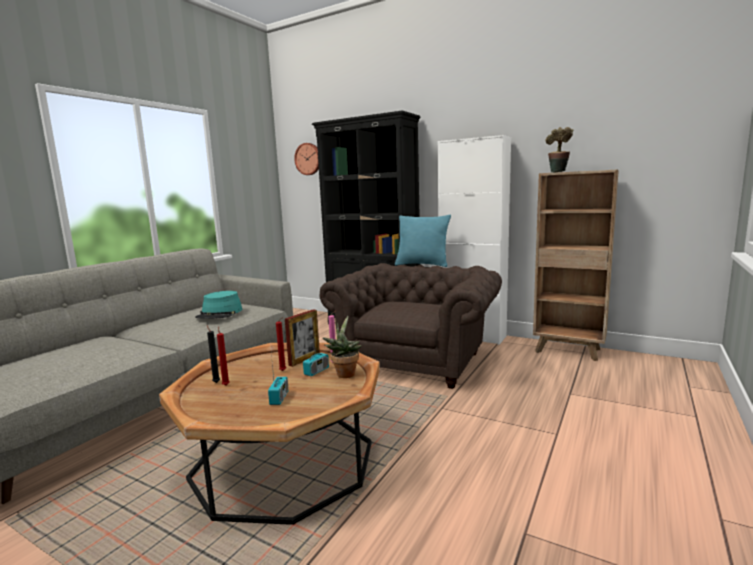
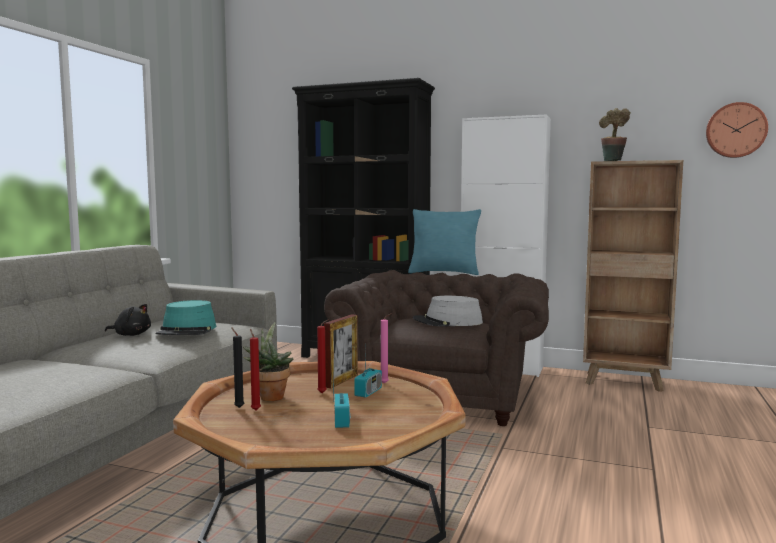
camera: 10 degrees left, 5 degrees down
(181, 317) = (131, 335): none -> black plush toy
(308, 159) = (276, 135): wall clock -> wall clock (735, 130)
(344, 373) = (407, 393): potted plant -> potted plant (270, 396)
(415, 306) = (447, 322): none -> grey hat

